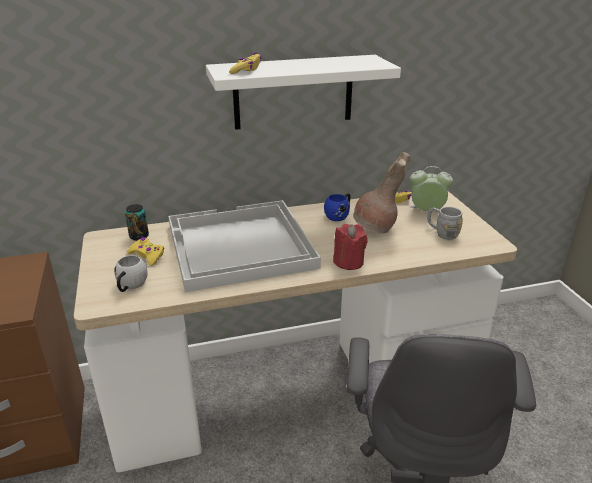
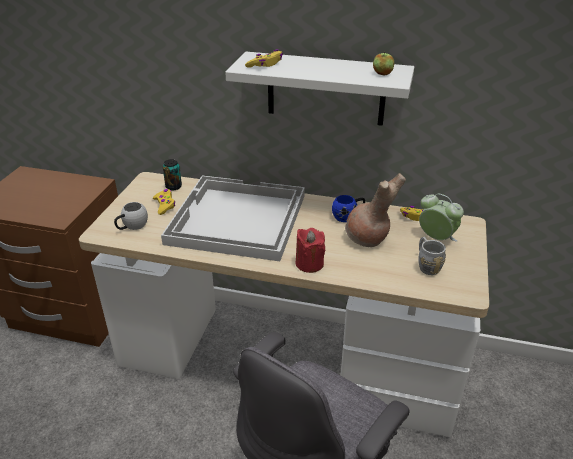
camera: 30 degrees right, 5 degrees up
(361, 61) = (382, 73): none -> apple

